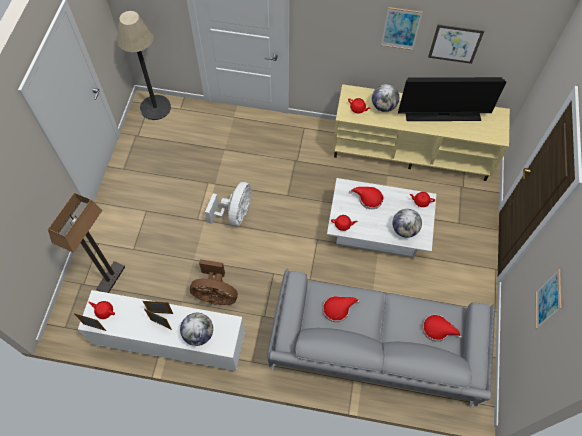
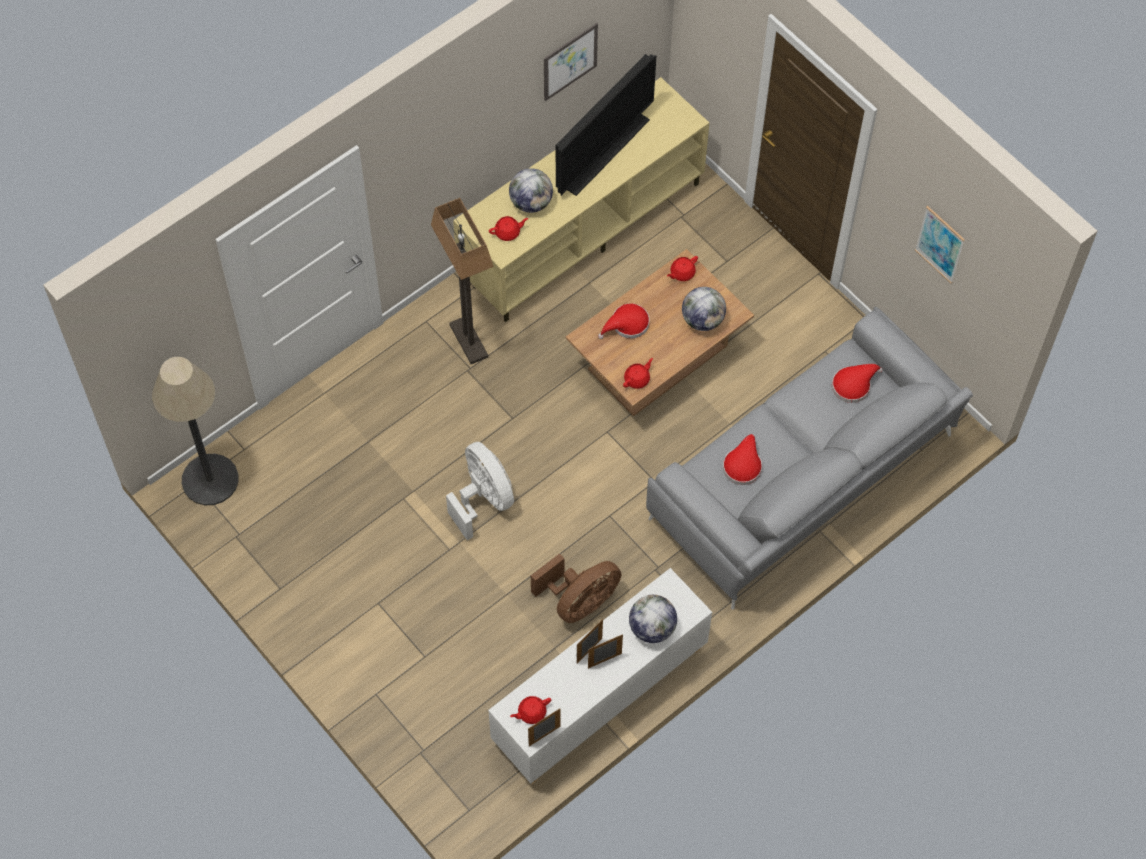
camera: 50 degrees left, 0 degrees up
(111, 278) = (444, 711): floor lamp -> floor lamp (468, 341)
(377, 231) = (657, 358): white coffee table -> brown coffee table
(401, 28) = (503, 96): picture -> none

